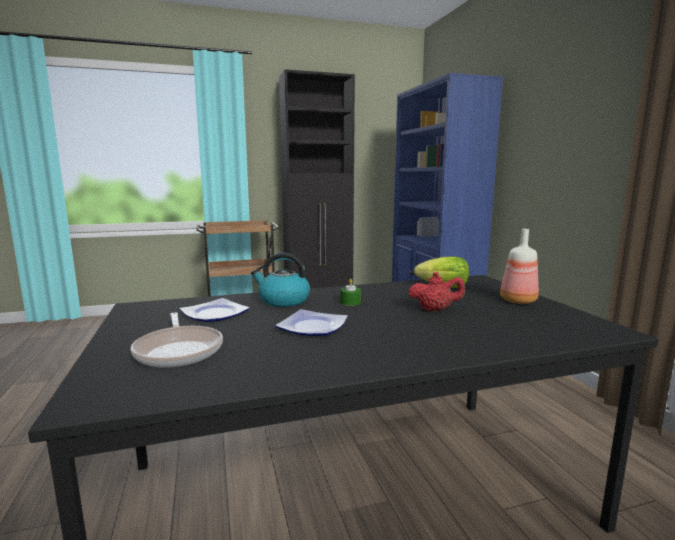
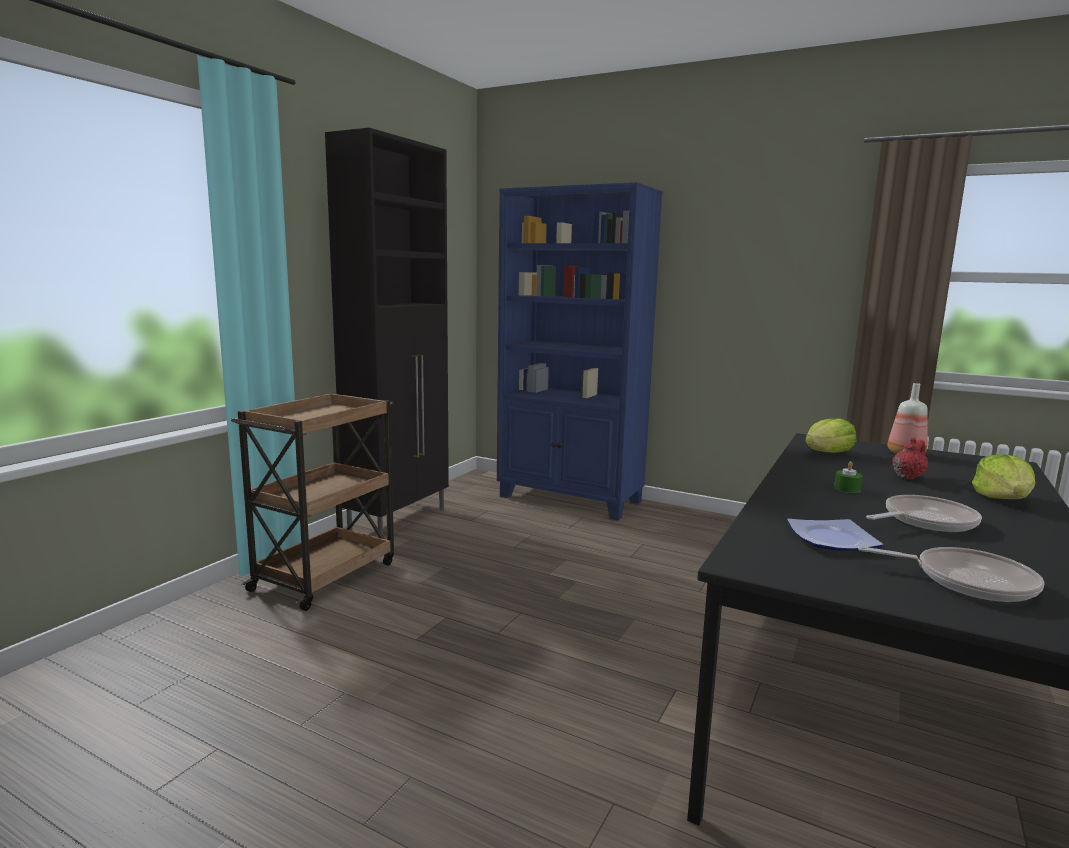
camera: 45 degrees left, 0 degrees up
(283, 301) = (806, 505): kettle -> none
(312, 327) = (925, 521): plate -> frying pan
(447, 340) = (1003, 499): none -> lettuce

